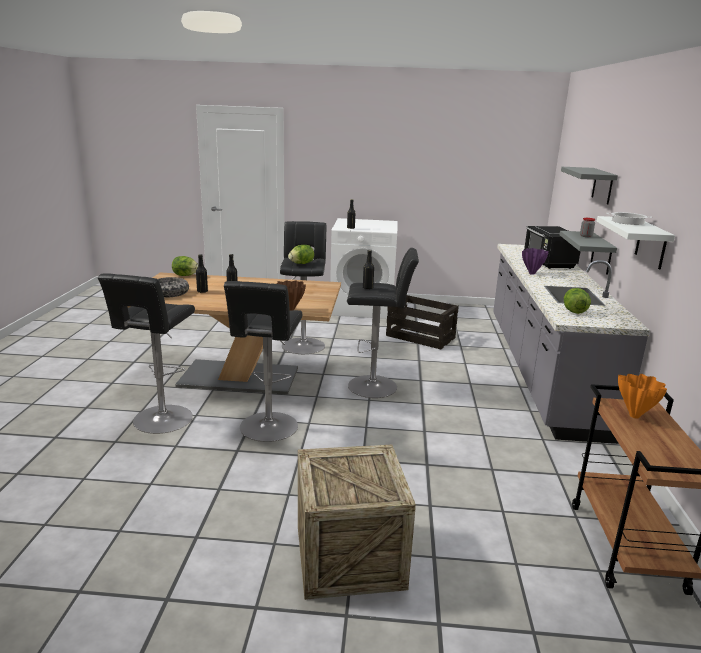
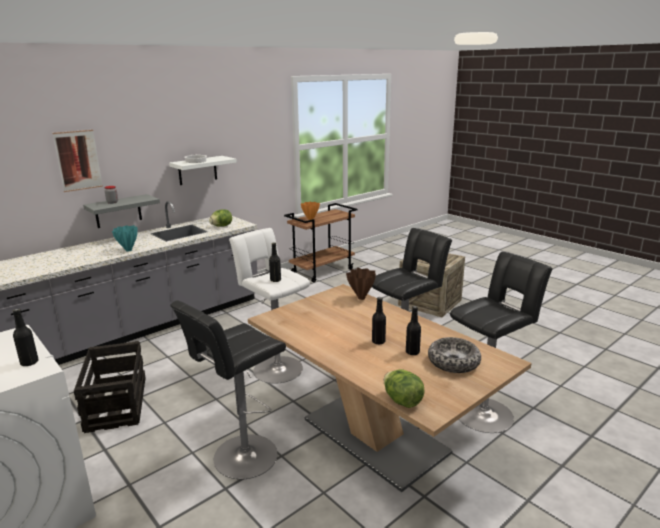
camera: 135 degrees left, 0 degrees up
(301, 263) = (251, 337): lettuce -> none
(376, 386) = (275, 368): black stool -> white stool
(532, 273) = (128, 250): purple vase -> turquoise vase
(548, 262) = (68, 255): black microwave -> none
(602, 186) = (78, 160): grey shelf -> picture

